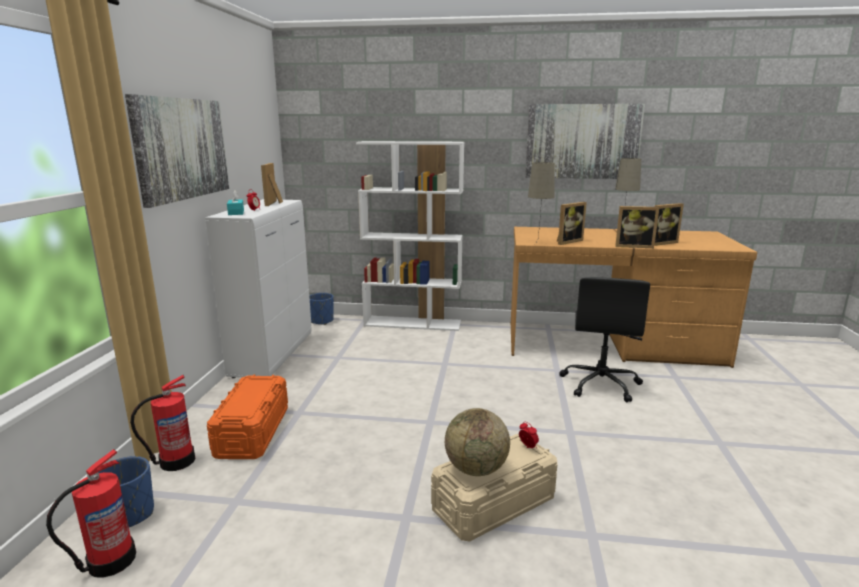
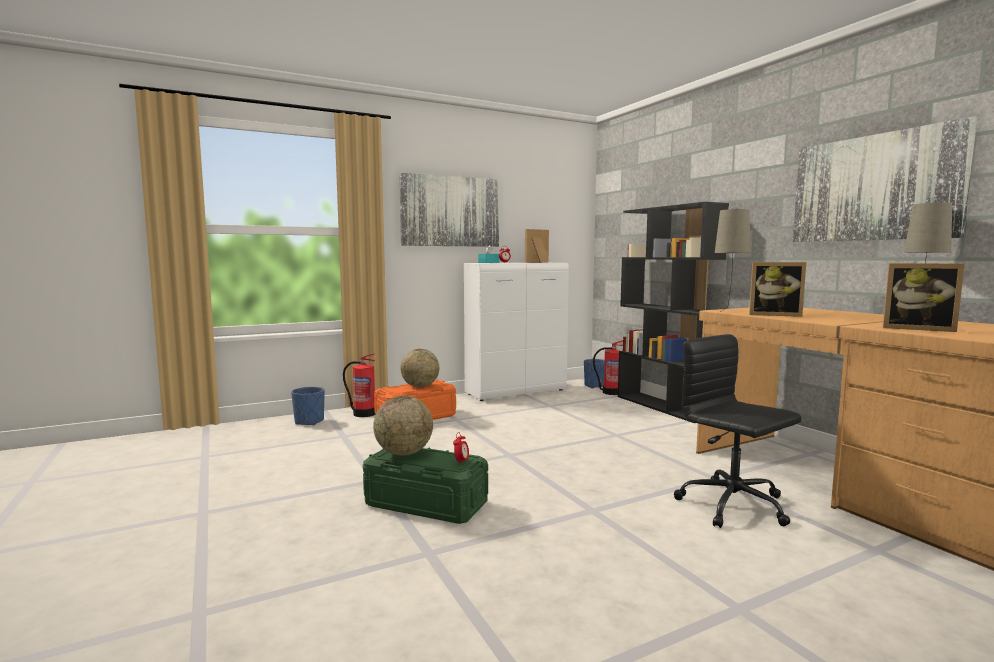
camera: 55 degrees right, 10 degrees down
(110, 561) = (272, 431): fire extinguisher -> fire extinguisher (611, 392)
(253, 393) = (420, 386): none -> globe
(413, 323) = (664, 407): white bookcase -> black bookcase
(493, 504) = (426, 503): beige storage box -> green storage box
(600, 384) = (734, 506): black office chair -> black office chair turned 75 degrees clockwise
(633, 246) = (847, 325): picture frame -> none

